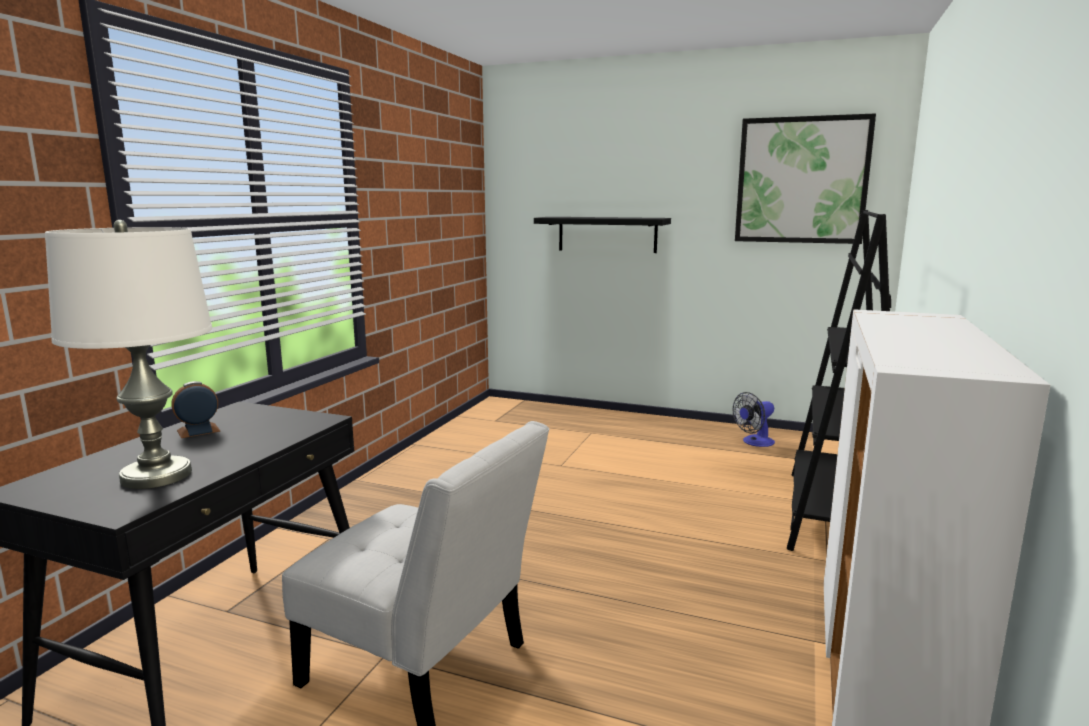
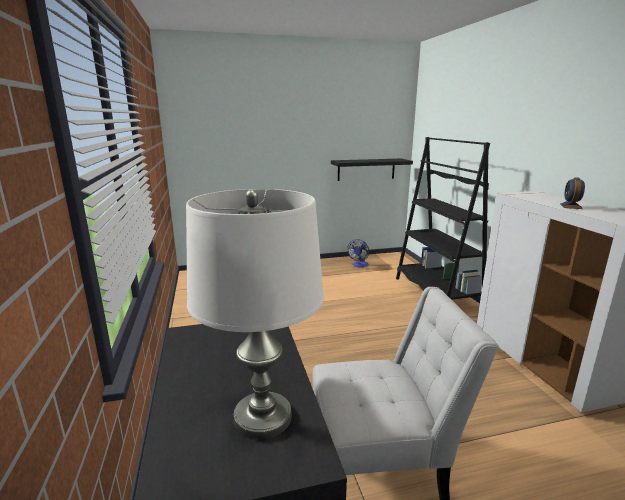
camera: 35 degrees left, 5 degrees up
(198, 431) = (198, 365): alarm clock -> alarm clock (571, 206)
(607, 234) = (256, 153): black shelf -> black shelf (366, 169)
(801, 180) = (366, 119): picture -> none

